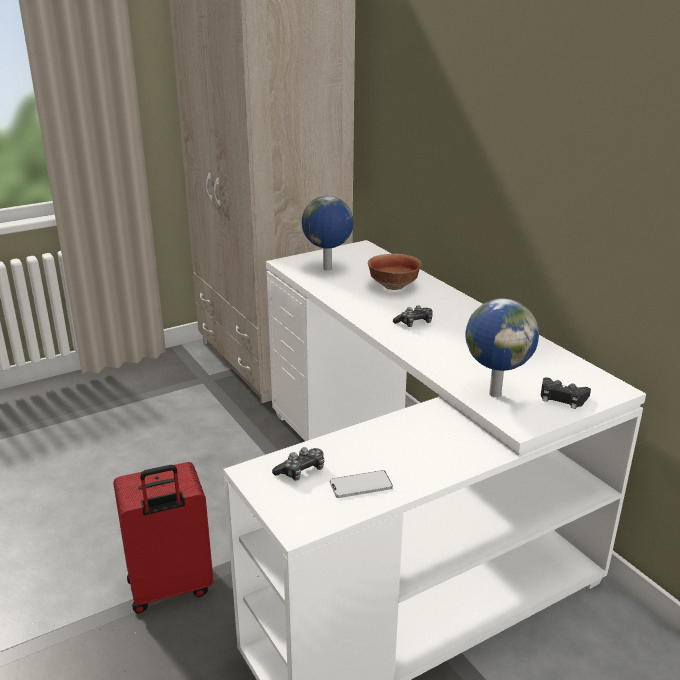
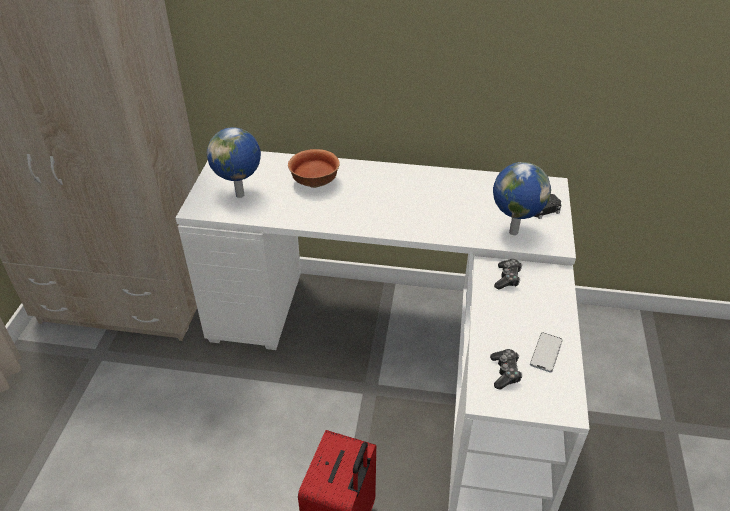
camera: 50 degrees left, 15 degrees up
(414, 323) = (383, 207): game controller -> game controller (507, 278)

